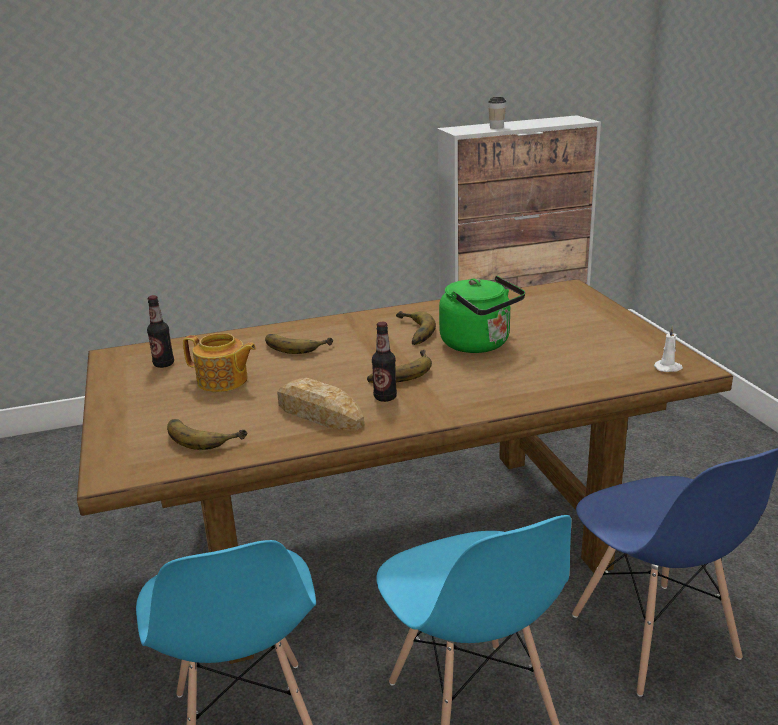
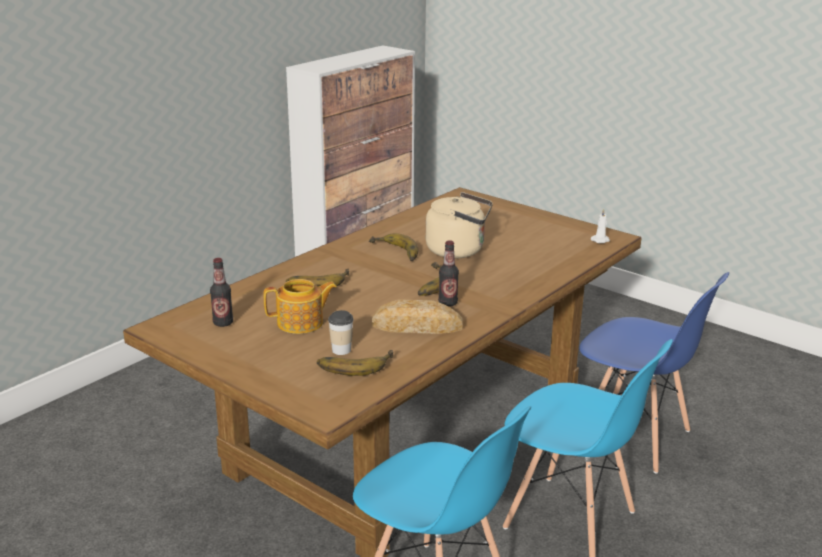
camera: 35 degrees left, 0 degrees up
(479, 344) = (459, 251): green kettle -> beige kettle
(496, 127) = (340, 63): cup -> cup (341, 350)

